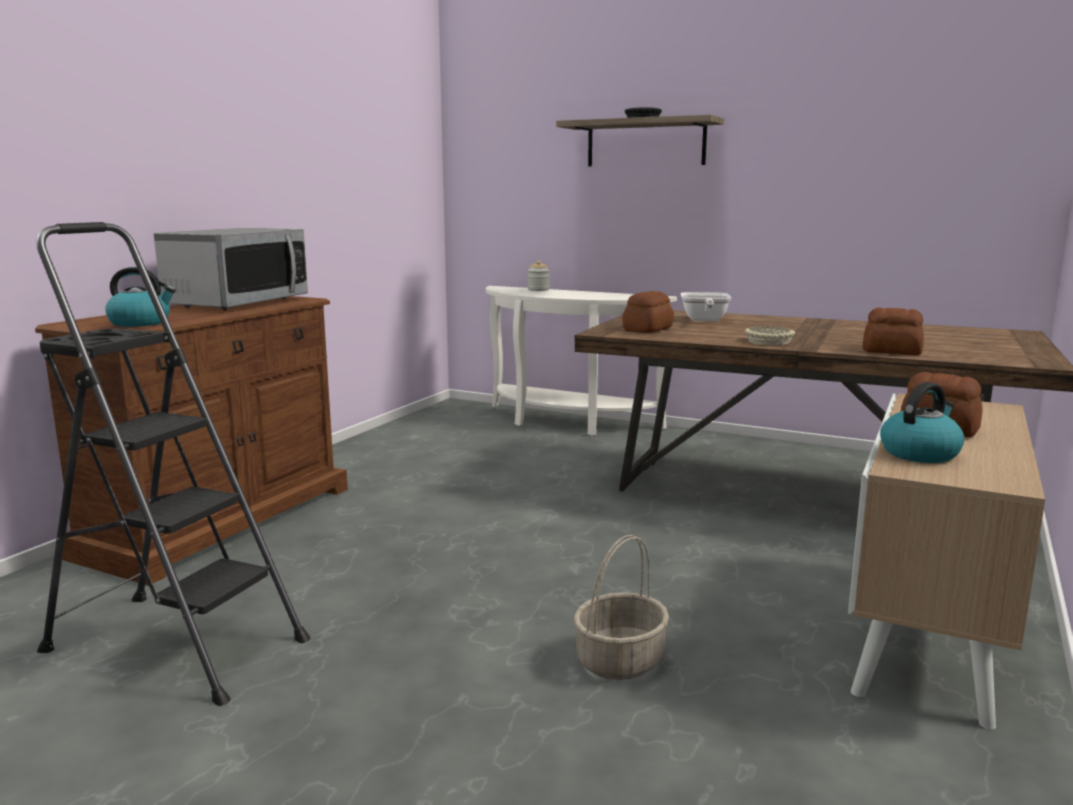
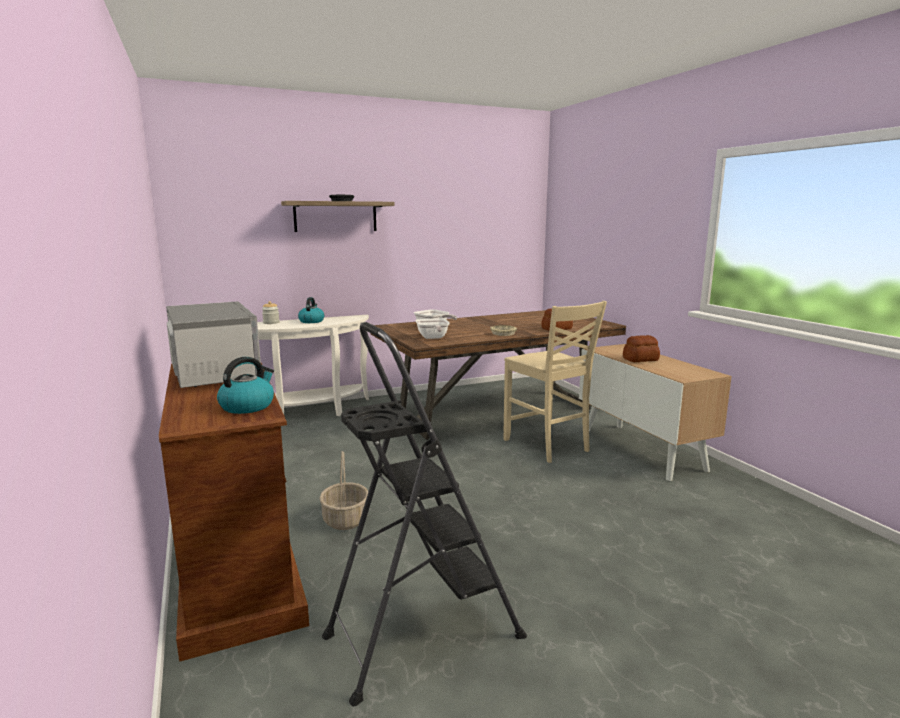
camera: 50 degrees left, 0 degrees up
(620, 660) = (598, 510): basket -> basket (345, 519)
(646, 329) = (432, 338): bread -> frying pan
(766, 560) = (547, 446): none -> beige chair
(920, 453) = (667, 370): kettle -> kettle (311, 321)

